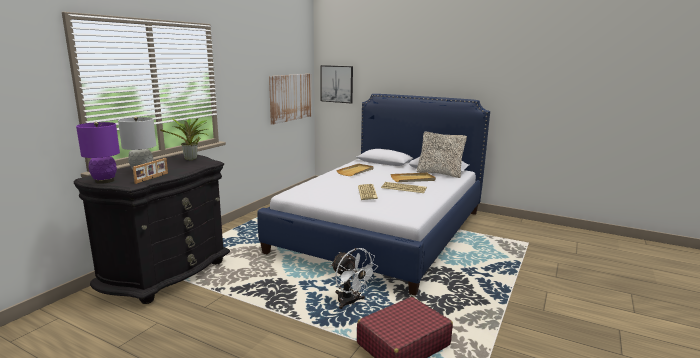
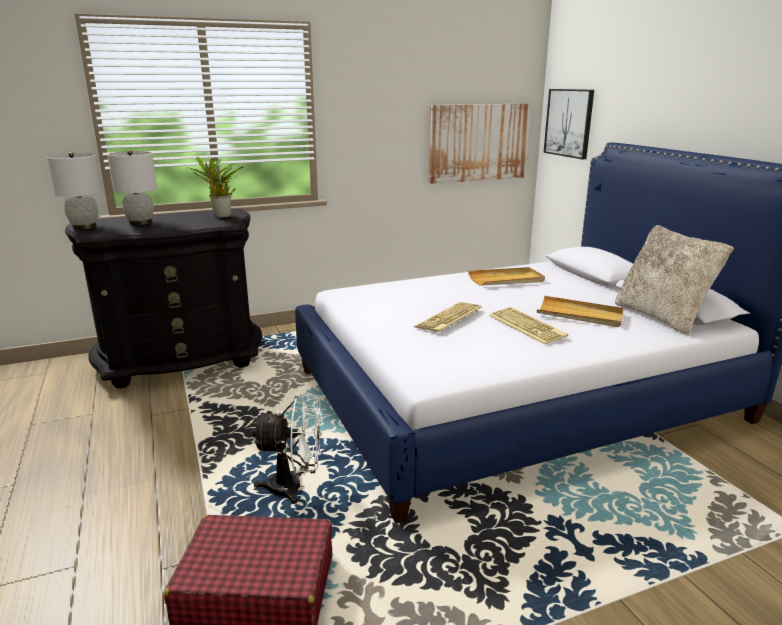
camera: 40 degrees right, 5 degrees up
(104, 181) = (84, 227): purple table lamp -> white table lamp
(152, 178) = (125, 232): picture frame -> none
(350, 303) = (294, 487): white fan -> white fan turned 90 degrees counterclockwise

